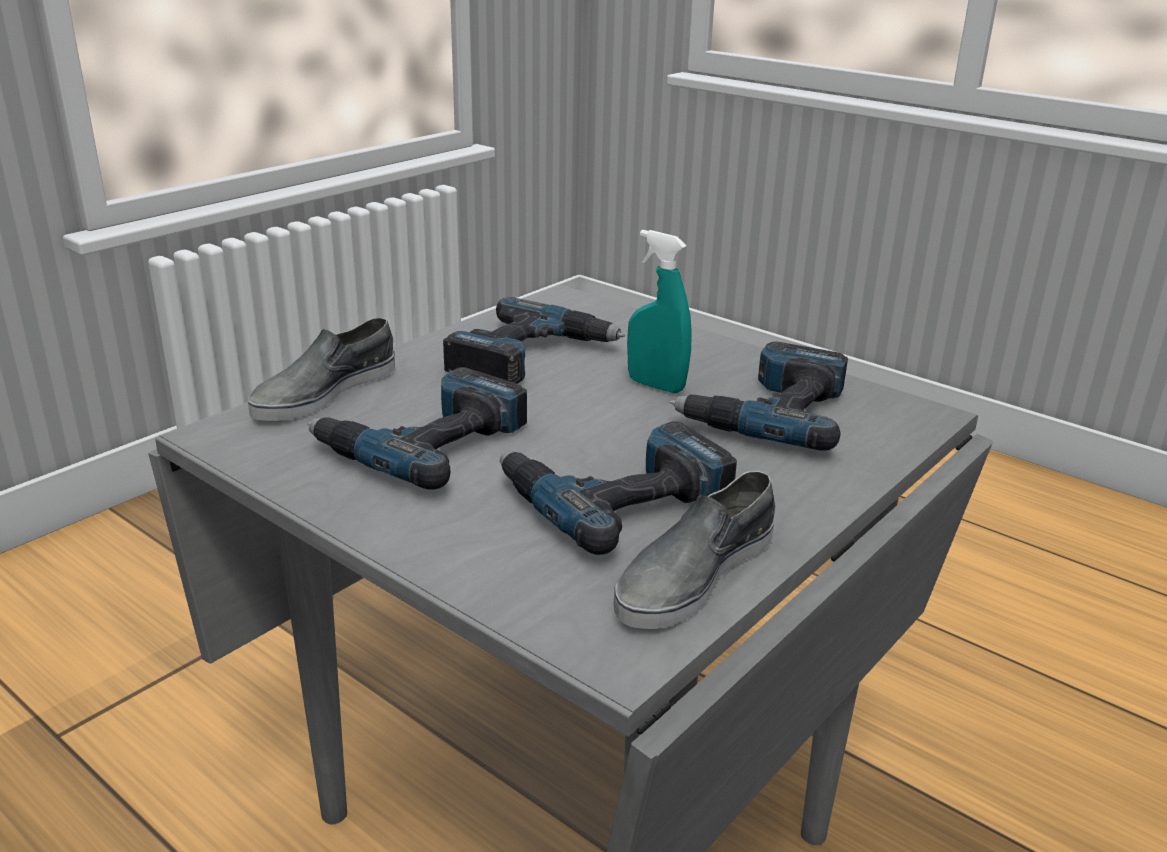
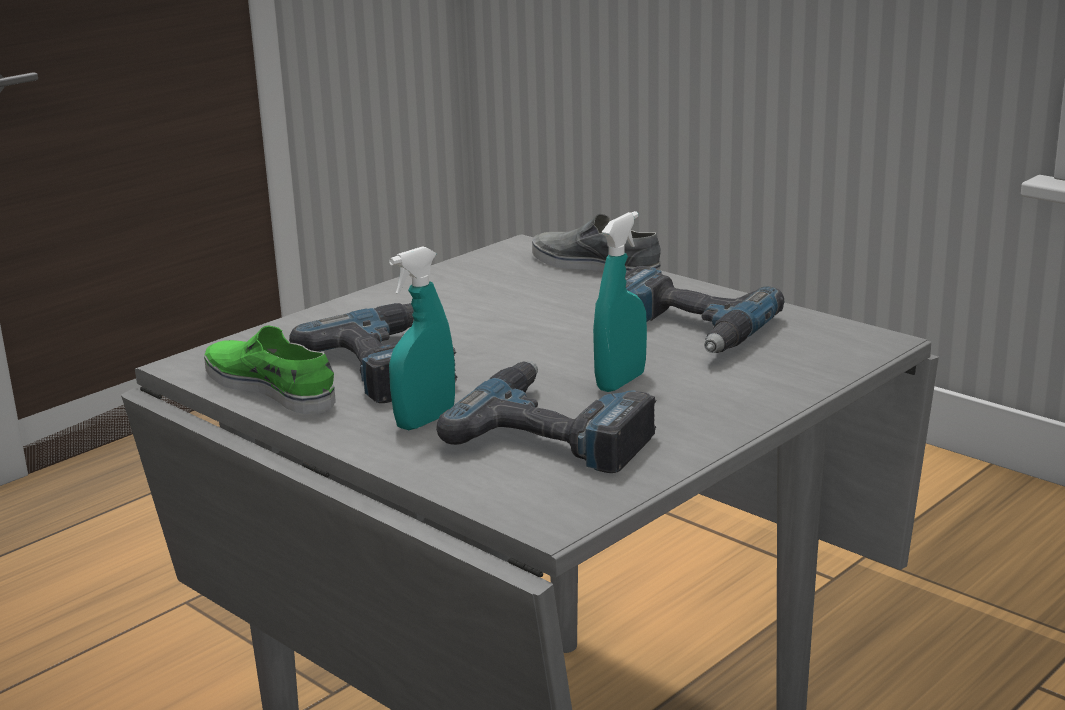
camera: 95 degrees right, 5 degrees down
(424, 442) = (500, 301): power drill -> none
(694, 574) = (271, 387): grey shoe -> green shoe
(763, 471) = (425, 421): none -> turquoise spray bottle

